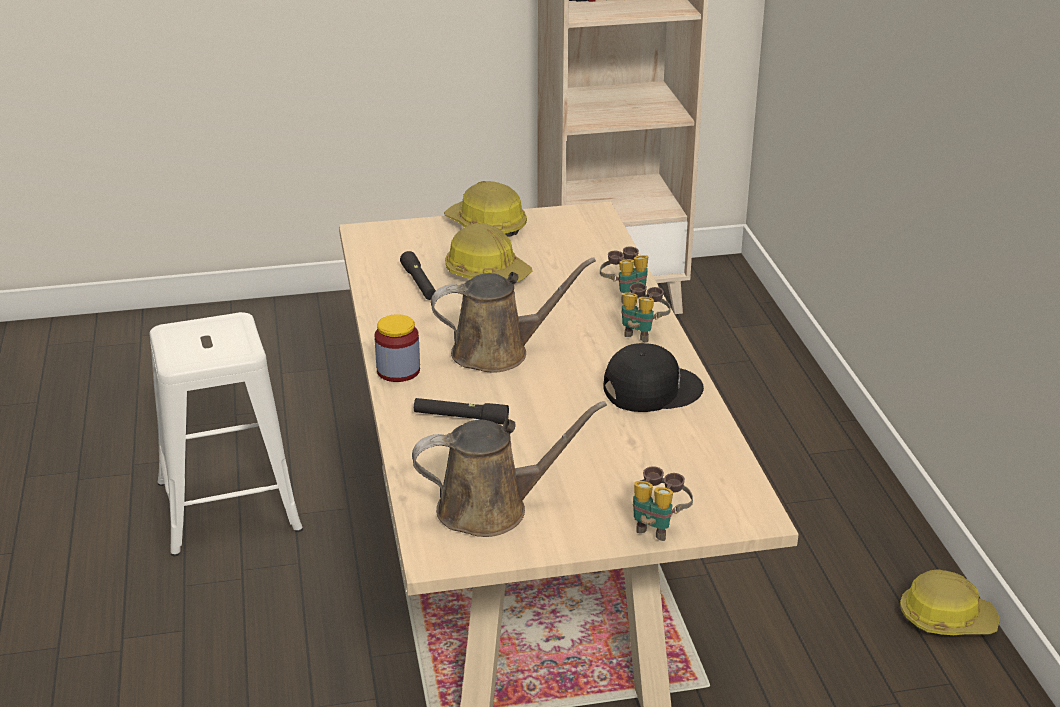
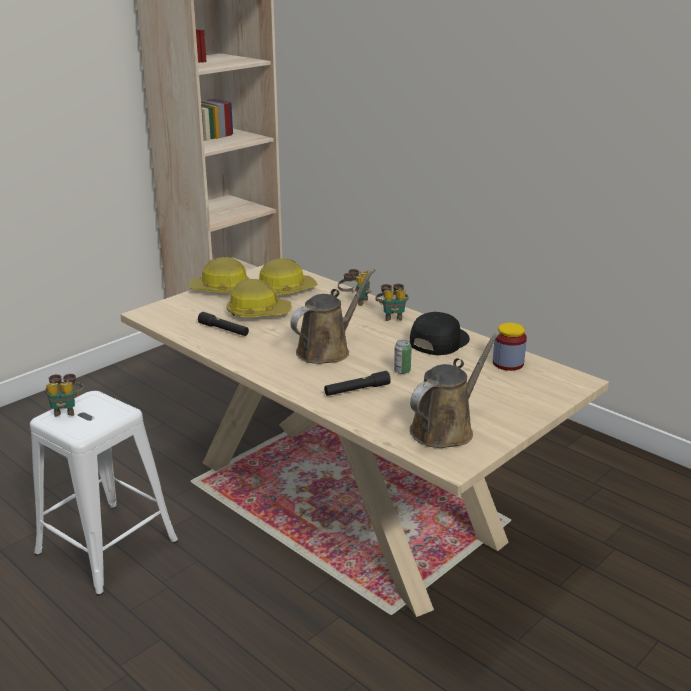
camera: 35 degrees left, 5 degrees down
(398, 371) = (281, 378): jar -> jar (508, 363)
(547, 413) = (402, 371): none -> can
(657, 526) = (542, 403): binoculars -> binoculars (66, 410)
(946, 618) = (576, 438): hard hat -> hard hat (285, 290)

